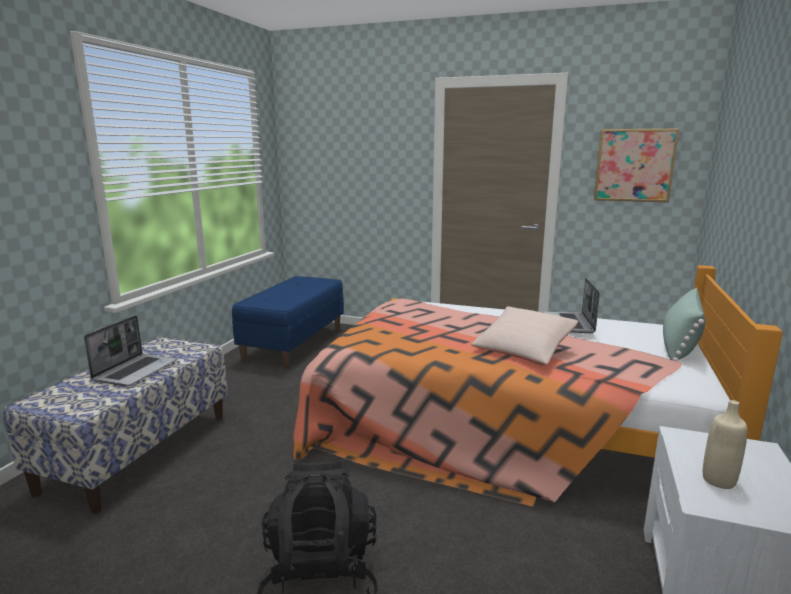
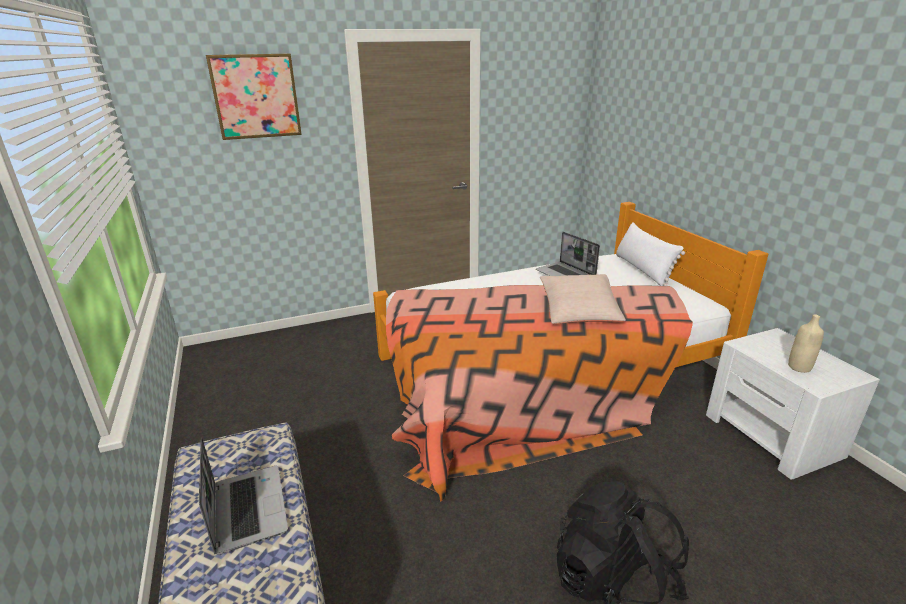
camera: 40 degrees left, 10 degrees up
(294, 344) = (245, 377): blue bench -> none
(634, 165) = (537, 118): picture -> picture (256, 96)
(679, 344) = (642, 270): green pillow -> white pillow

